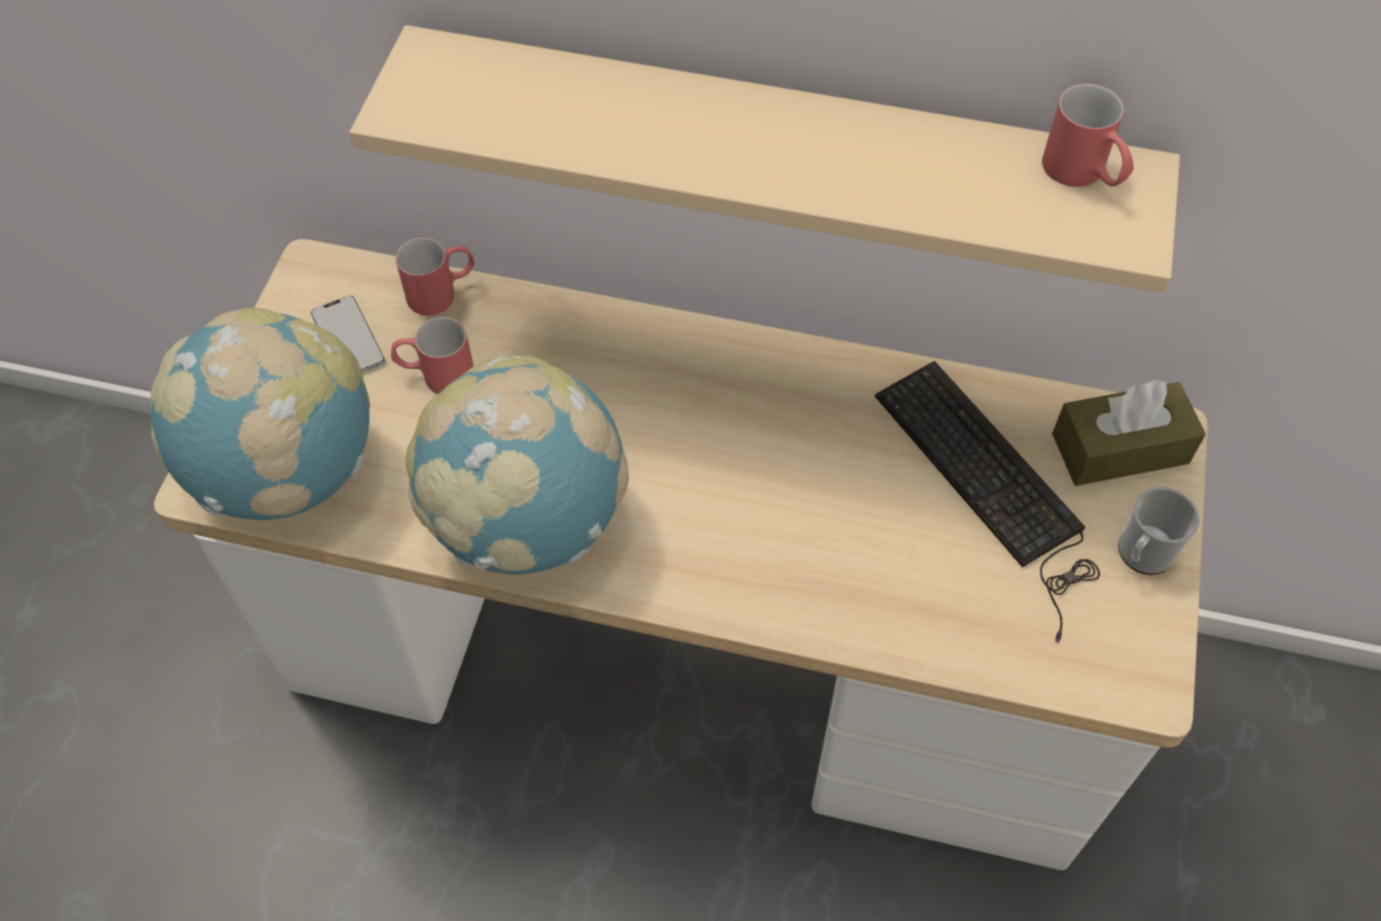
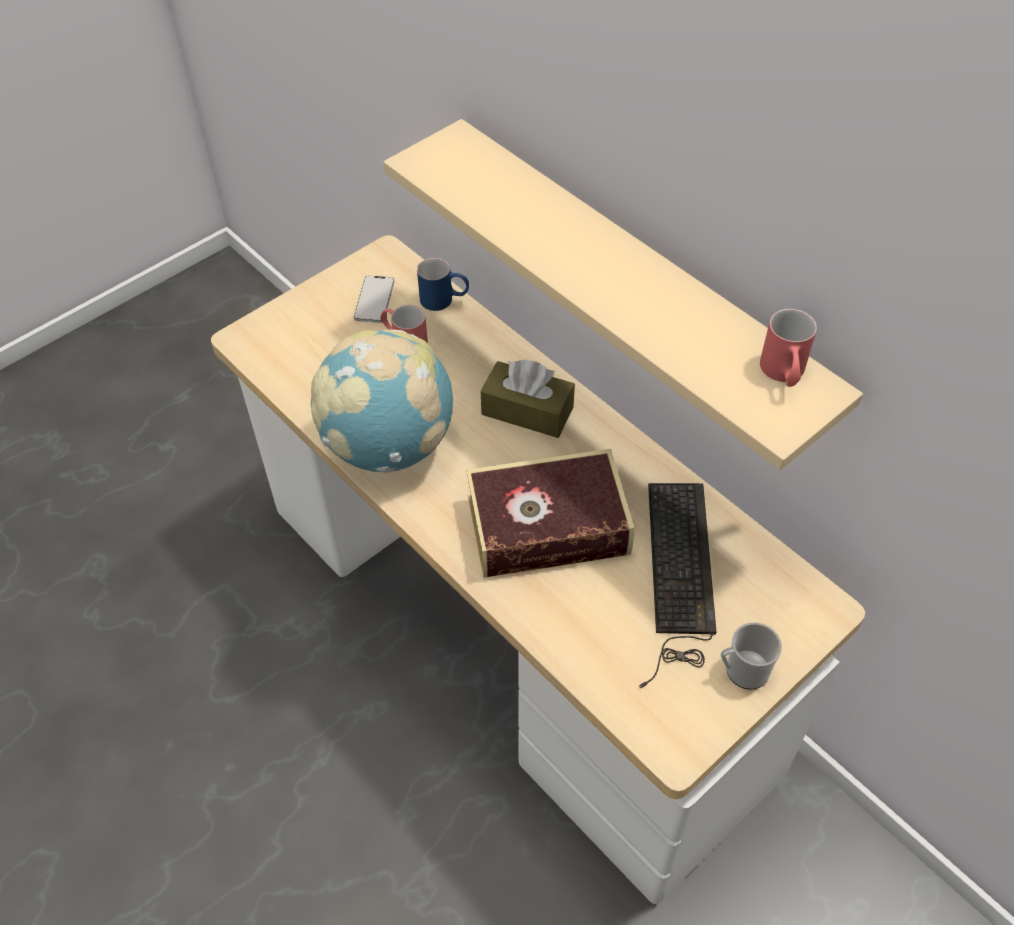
camera: 35 degrees right, 5 degrees down
(288, 472) = (288, 353): globe -> none
(442, 292) = (444, 300): red mug -> blue mug
(803, 512) = (547, 526): none -> book
(1120, 448) = (785, 601): brown tissue box -> brown tissue box (527, 411)

